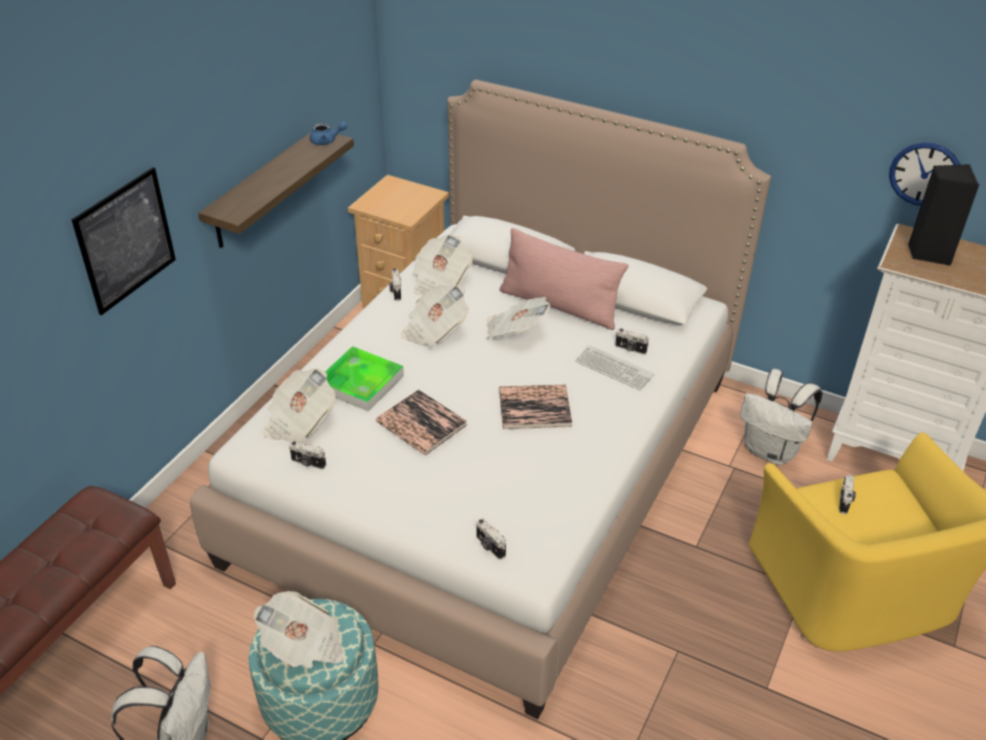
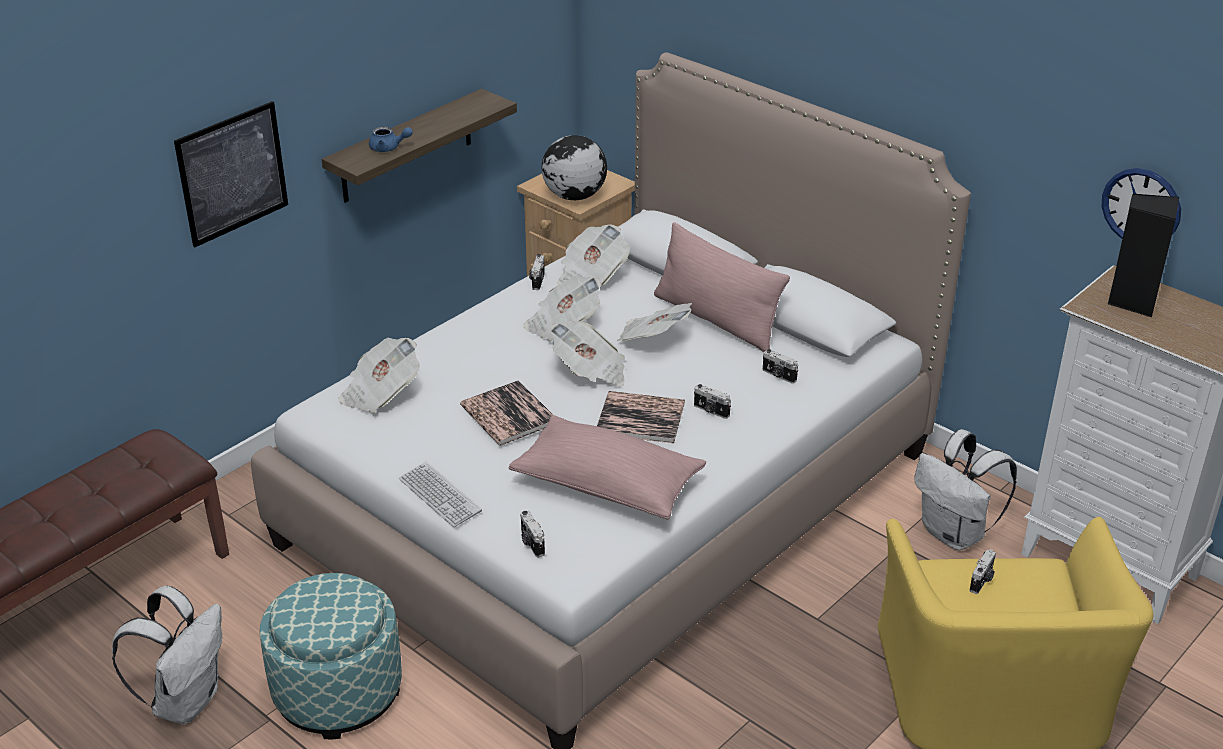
camera: 15 degrees right, 5 degrees down
(304, 645) = (317, 613): newspaper -> newspaper (590, 371)
(308, 463) = (374, 434): camera -> camera (711, 411)
(327, 141) = (486, 103): blue teapot -> blue teapot (388, 148)
(360, 382) = (460, 365): tray -> none
(400, 211) = (574, 196): none -> globe
(532, 477) = (607, 485): none -> pink pillow
(614, 369) = (750, 393): keyboard -> keyboard (440, 496)

